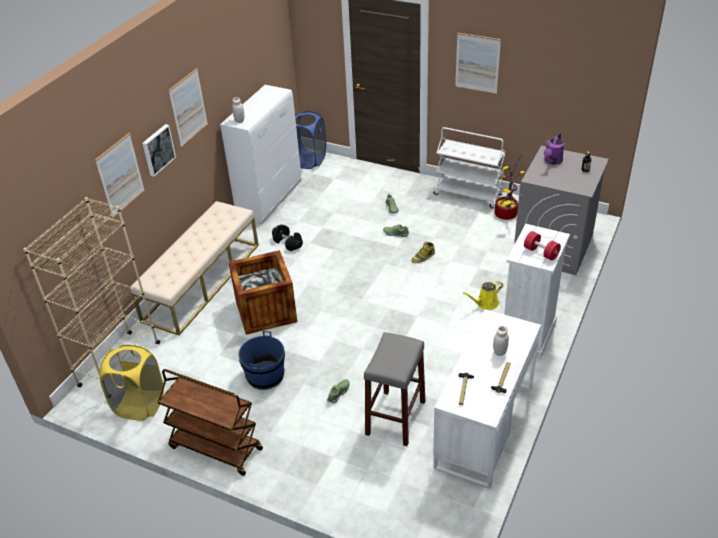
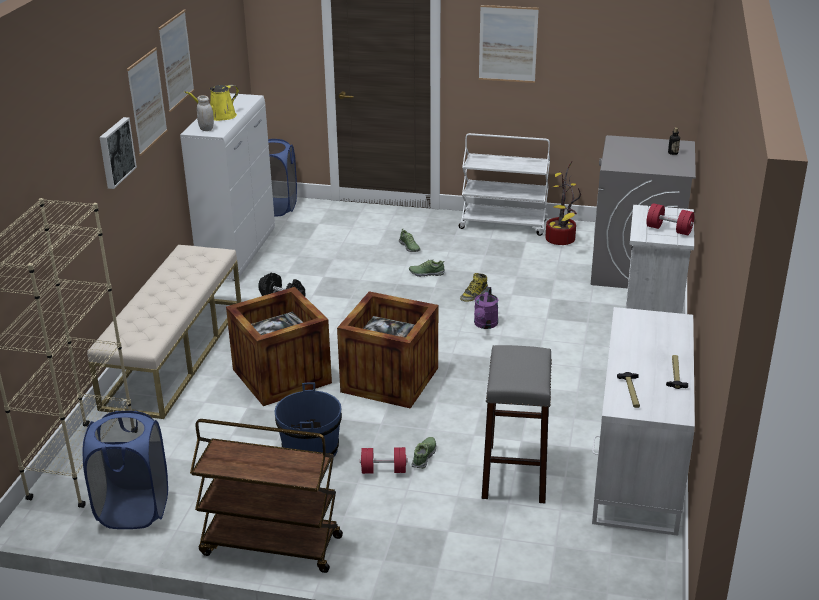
camera: 15 degrees left, 10 degrees down
(120, 175) = (76, 178): picture -> picture (176, 60)
(139, 405) = (133, 510): yellow laundry basket -> blue laundry basket
(307, 400) = (383, 470): none -> red dumbbell
(337, 325) = (390, 380): none -> crate
(485, 304) = (577, 335): yellow watering can -> yellow watering can (219, 117)
(499, 351) = (656, 347): white jar -> none
(552, 161) = (628, 148): purple watering can -> purple watering can (485, 325)

